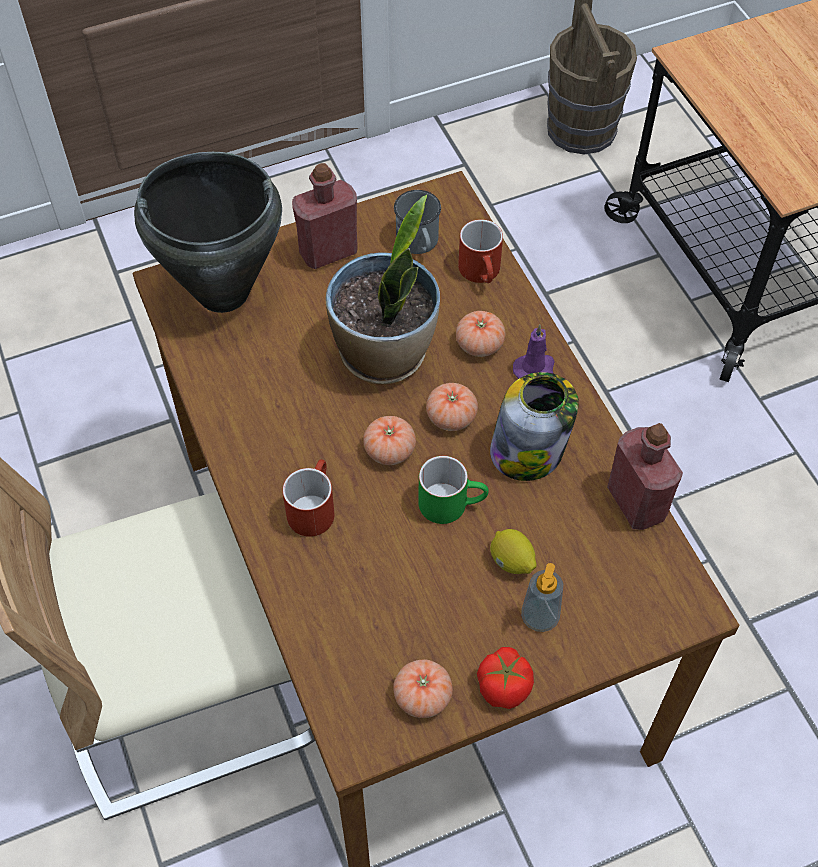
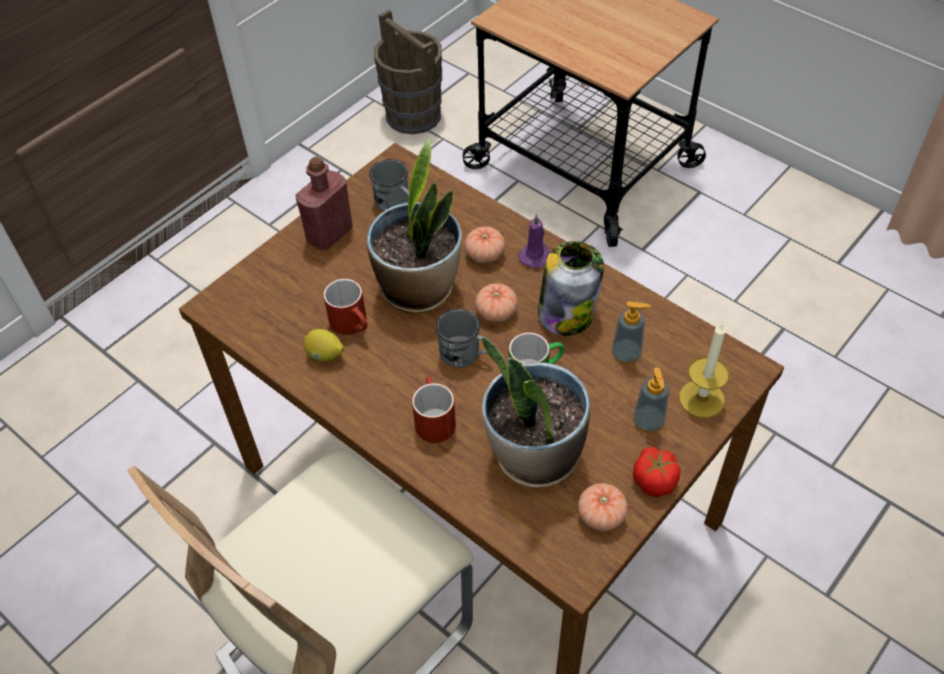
camera: 25 degrees left, 5 degrees down
(222, 292) = (262, 294): black cooking pot -> none
(389, 450) = (465, 354): tomato -> grey mug
(393, 597) = (534, 456): none -> potted plant
(483, 273) = (456, 206): red mug -> red mug (353, 324)
(511, 562) = (604, 393): lemon -> lemon (325, 355)
(564, 528) = (626, 354): none -> soap dispenser
(617, 619) = (701, 399): none -> candle
(636, 502) = (664, 315): red bottle -> none

